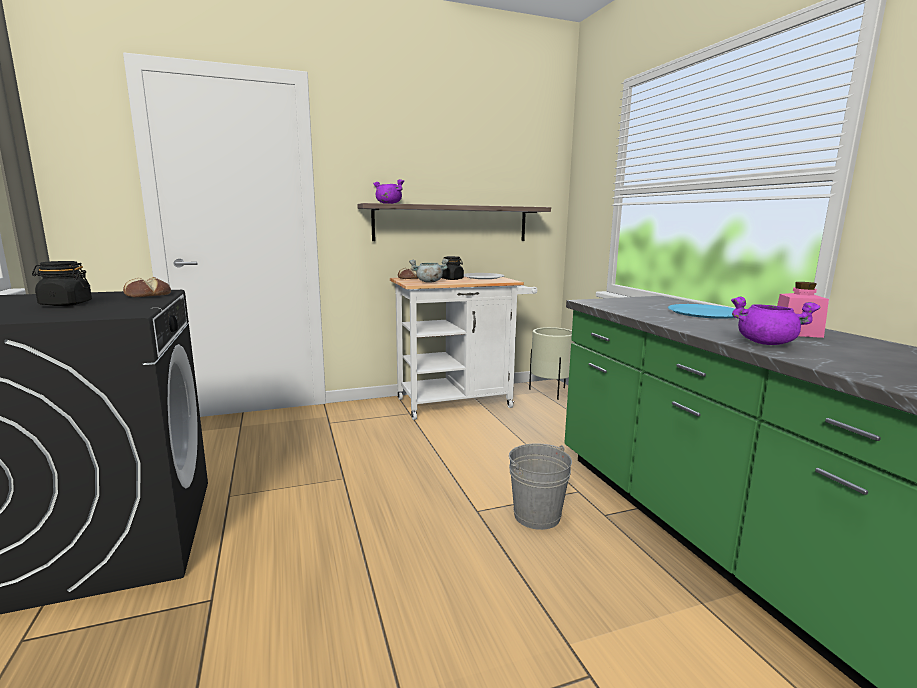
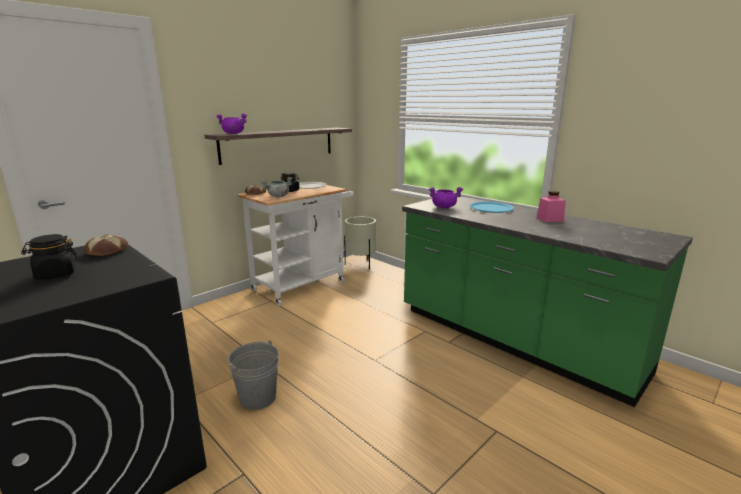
camera: 25 degrees left, 5 degrees up
(537, 515) = (412, 353): grey bucket -> grey bucket (258, 397)
(766, 343) = (545, 229): purple cooking pot -> purple cooking pot (444, 207)

